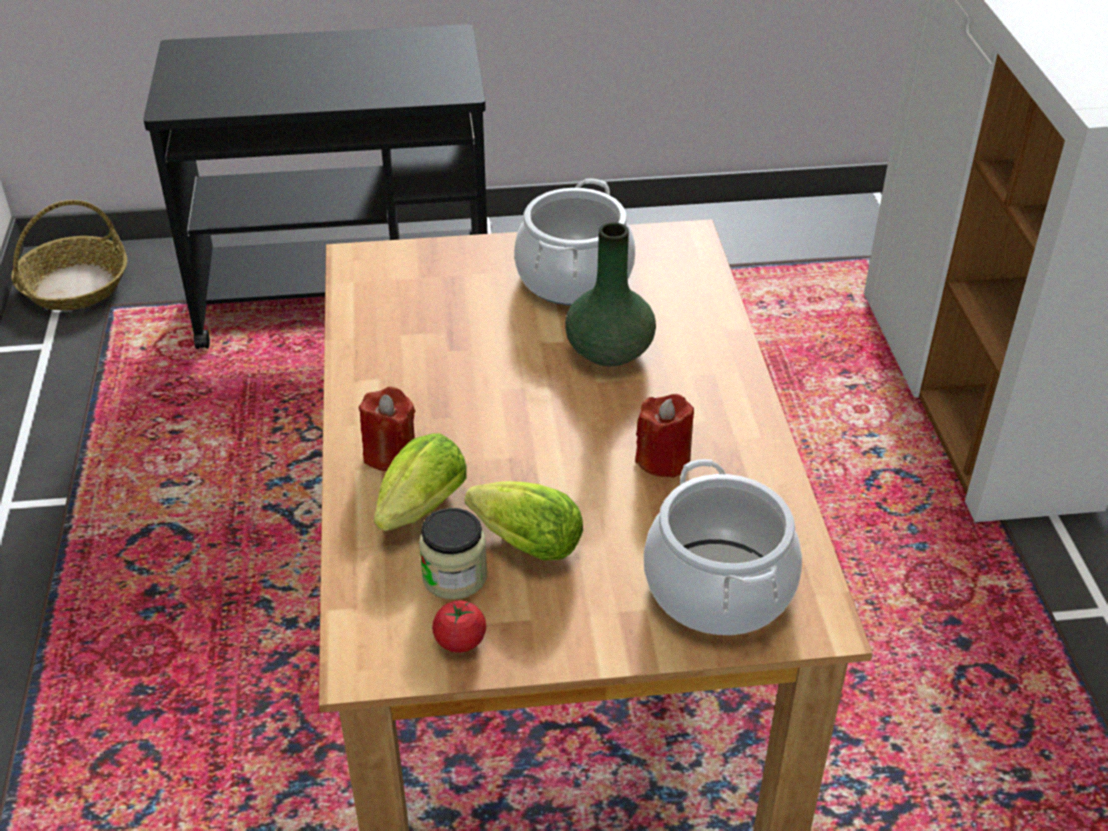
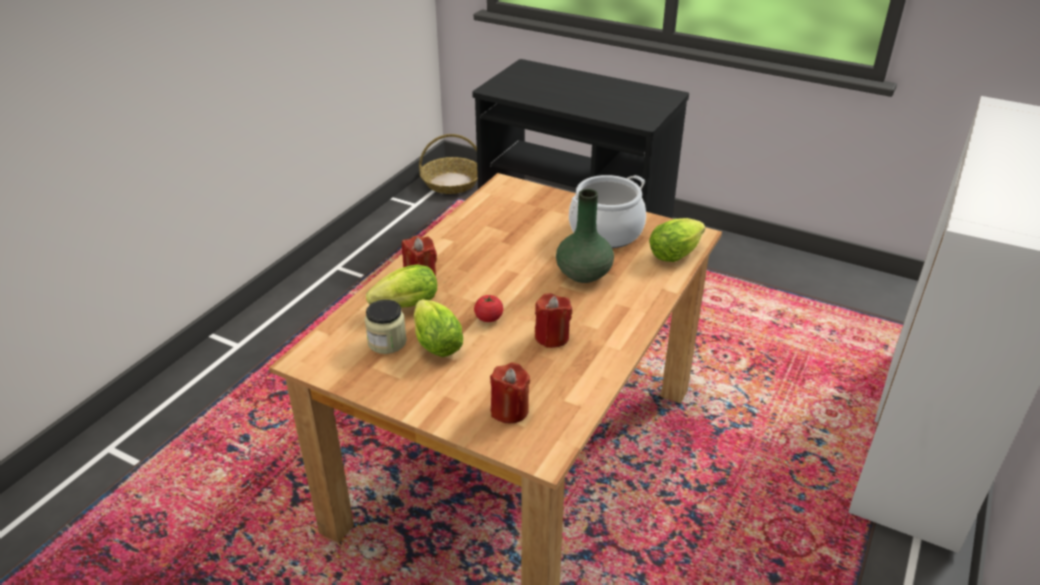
camera: 35 degrees right, 5 degrees down
(460, 640) = (357, 371): tomato -> tomato (489, 318)
(692, 272) = (677, 253): none -> lettuce
(719, 587) = (509, 410): cooking pot -> red candle

